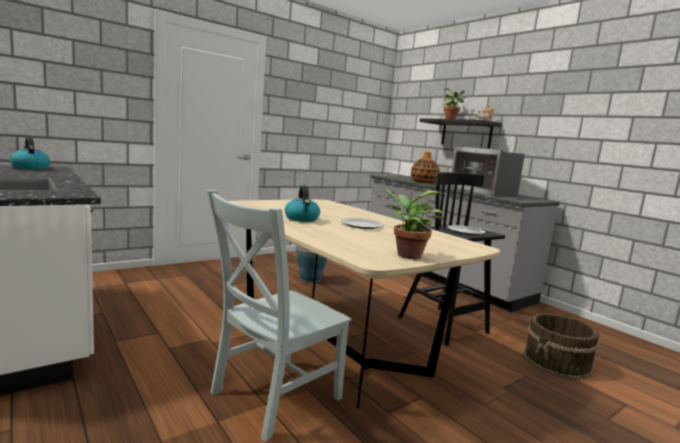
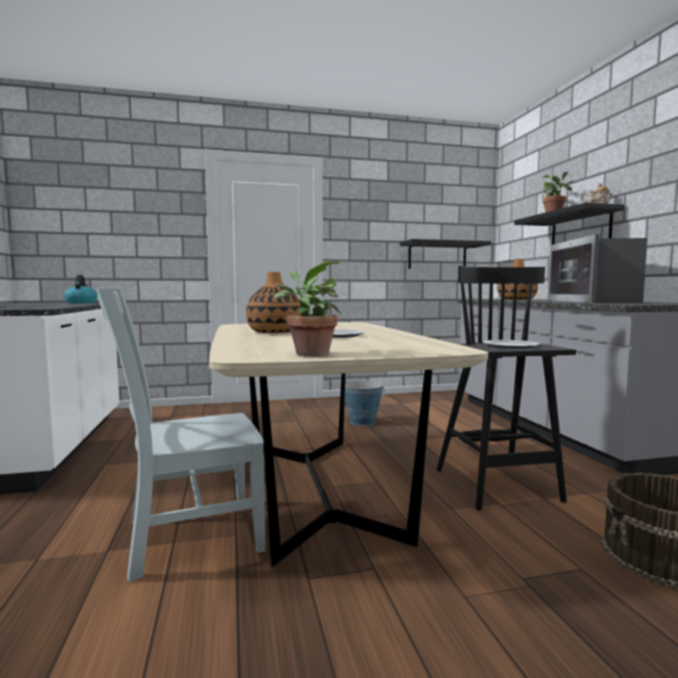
camera: 25 degrees right, 5 degrees down
(302, 219) = (275, 332): kettle -> vase
(349, 135) = (437, 256): none -> black shelf

